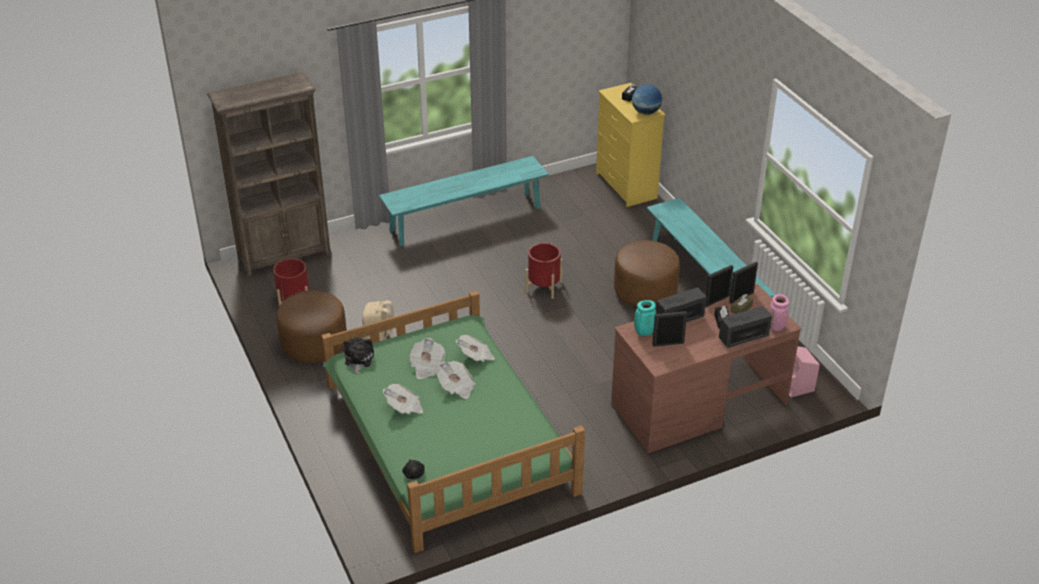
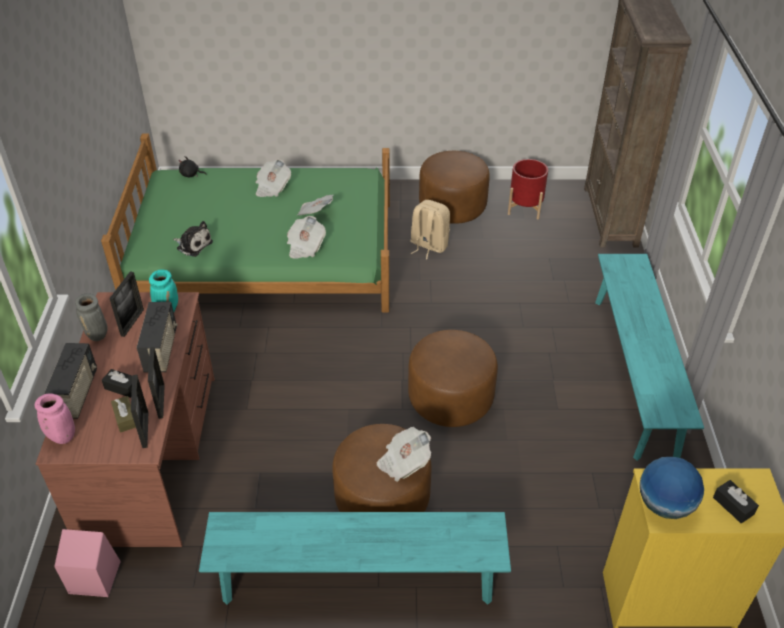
camera: 115 degrees right, 5 degrees up
(358, 360) = (358, 178): plush toy -> plush toy (193, 245)
(456, 387) = (272, 223): newspaper -> newspaper (403, 462)
(544, 287) = (450, 398): red planter -> brown ottoman
(692, 354) = (98, 335): none -> grey vase

